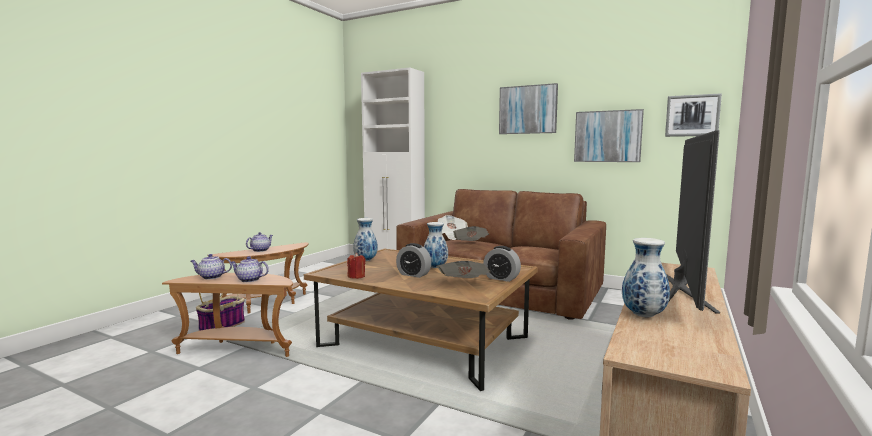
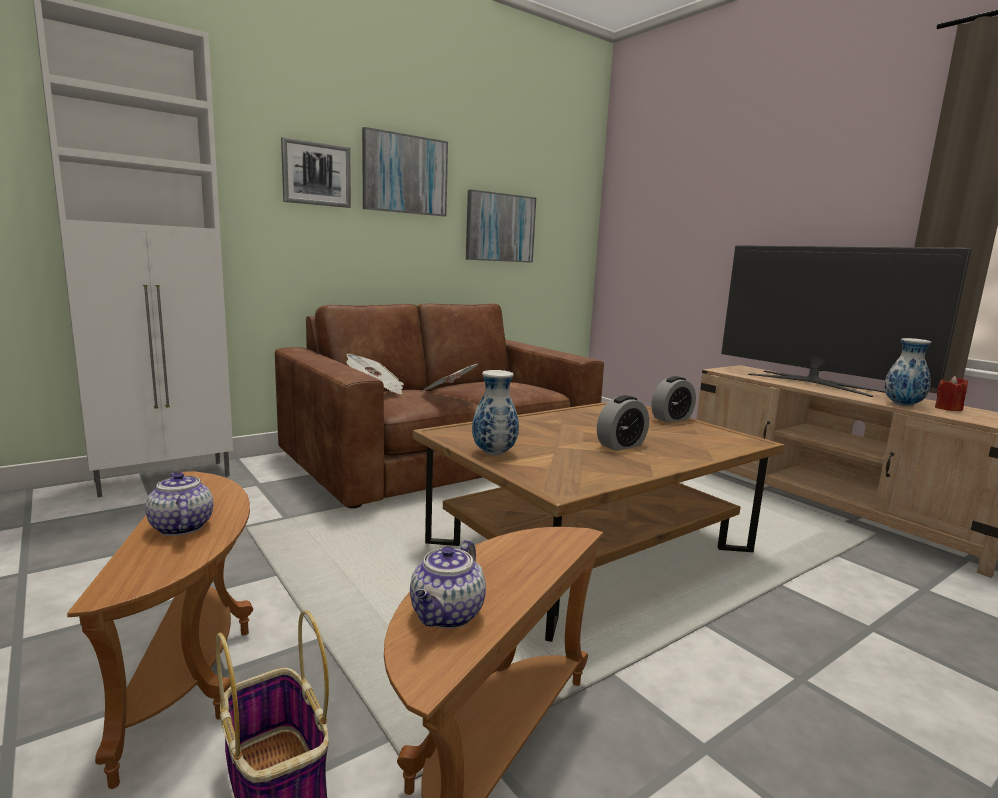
camera: 65 degrees left, 5 degrees up
(249, 280) = (526, 567): teapot -> none
(356, 276) = (613, 474): red candle -> red candle (948, 409)
(435, 267) = (587, 430): vase -> none
(463, 285) = (690, 436): newspaper -> none
(692, 115) = (570, 212): picture -> picture (316, 174)

